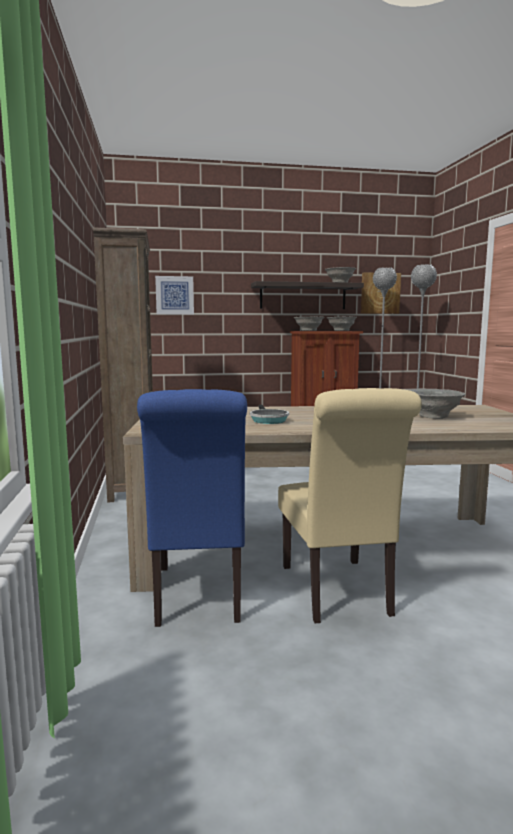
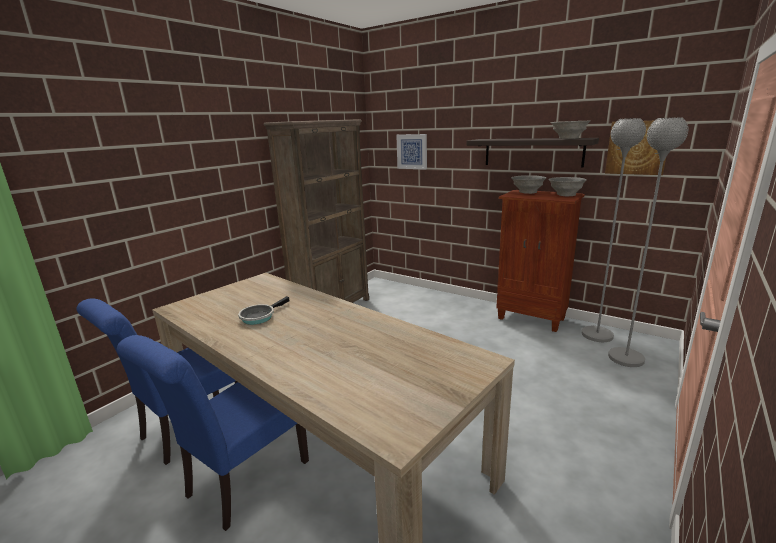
camera: 45 degrees right, 10 degrees up
(338, 593) = (241, 482): beige chair -> blue chair
(434, 416) = (378, 363): grey bowl -> none

